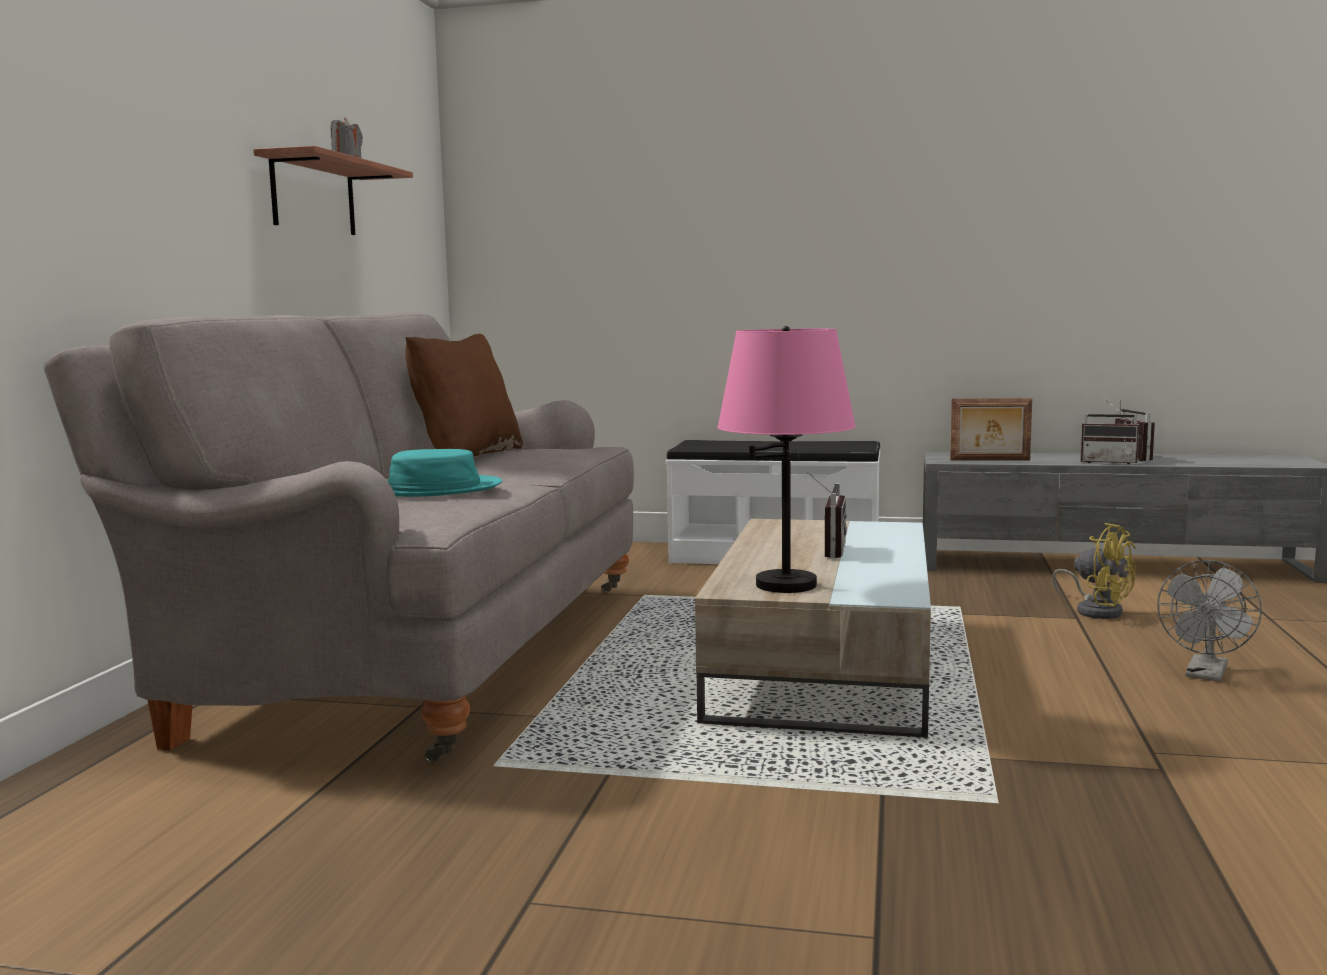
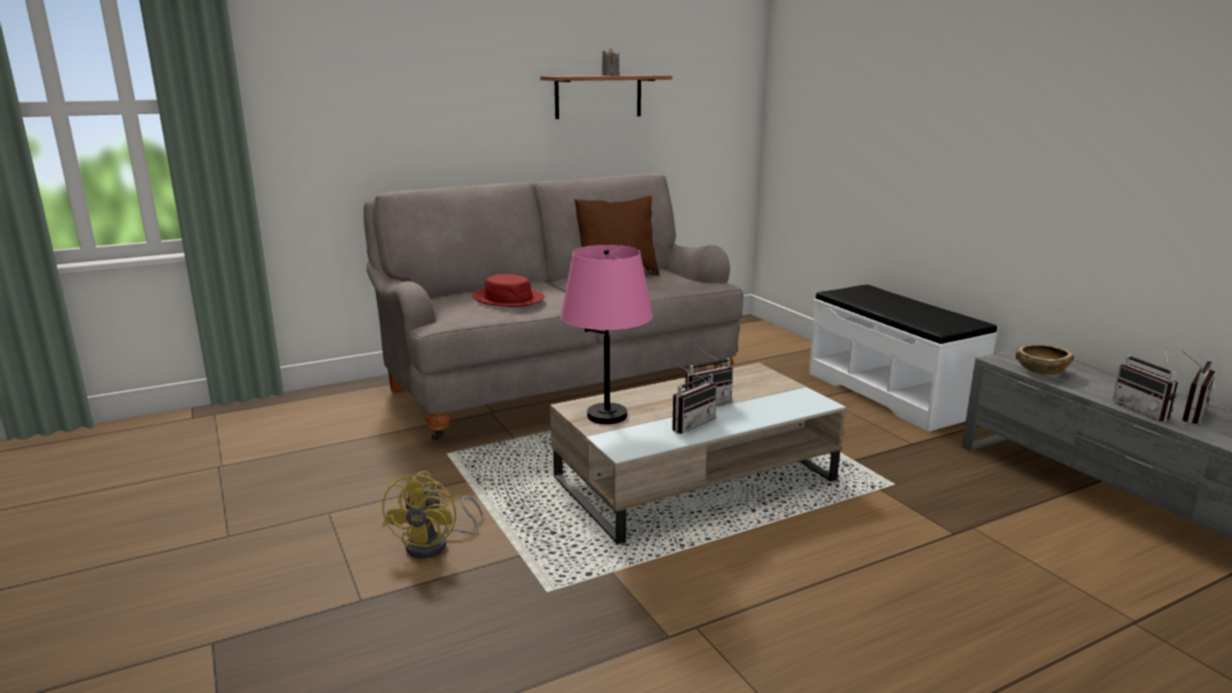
camera: 50 degrees right, 10 degrees up
(434, 489) = (508, 298): turquoise hat -> red hat
(871, 566) = (689, 423): none -> radio
(990, 460) = (1041, 372): picture frame -> brown bowl
(1096, 610) = (991, 536): yellow fan -> yellow fan (436, 545)
(1206, 675) = (901, 618): grey fan -> none

